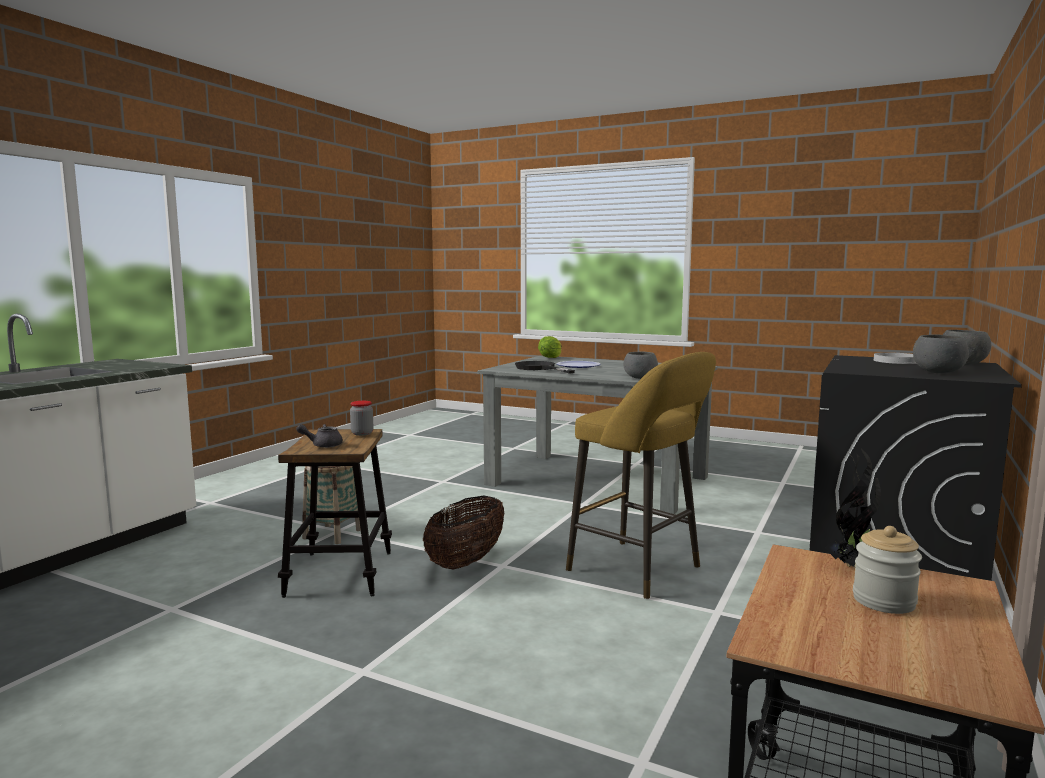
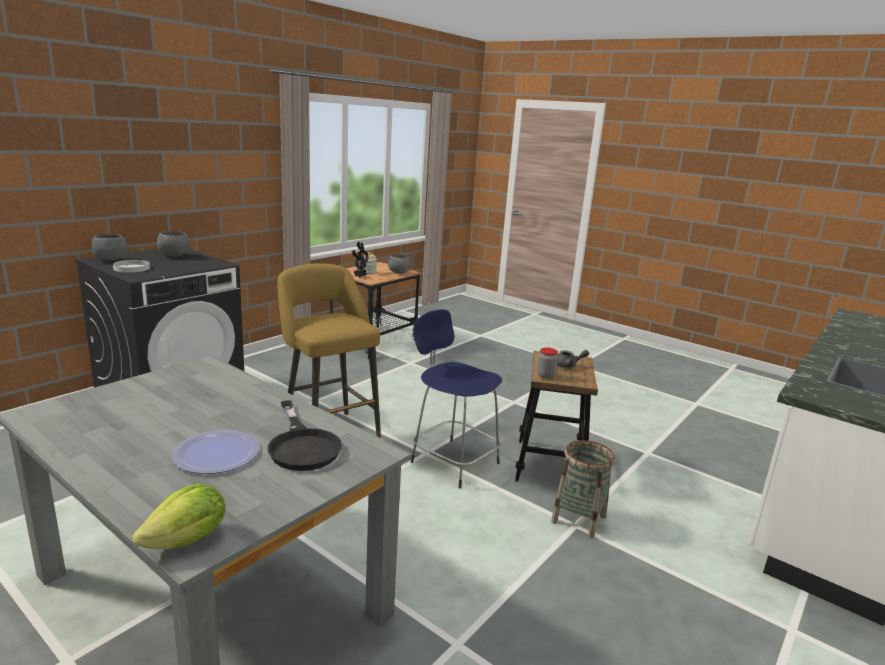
camera: 170 degrees left, 10 degrees up
(466, 562) = (452, 461): basket -> blue stool
(640, 378) = (219, 380): grey bowl -> grey bowl (399, 273)

